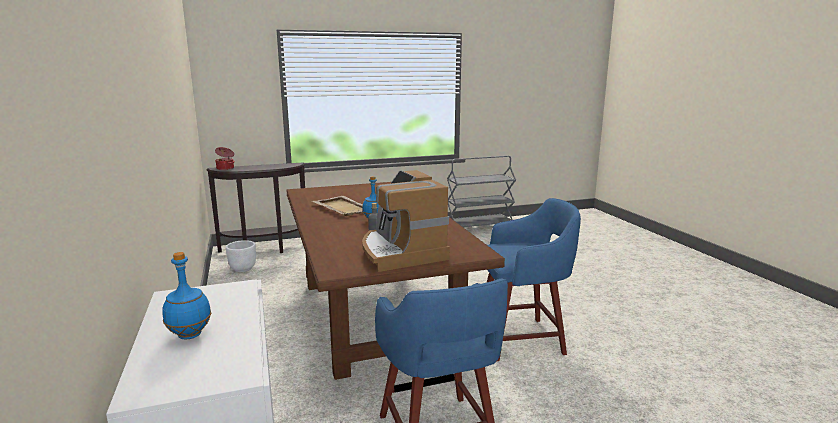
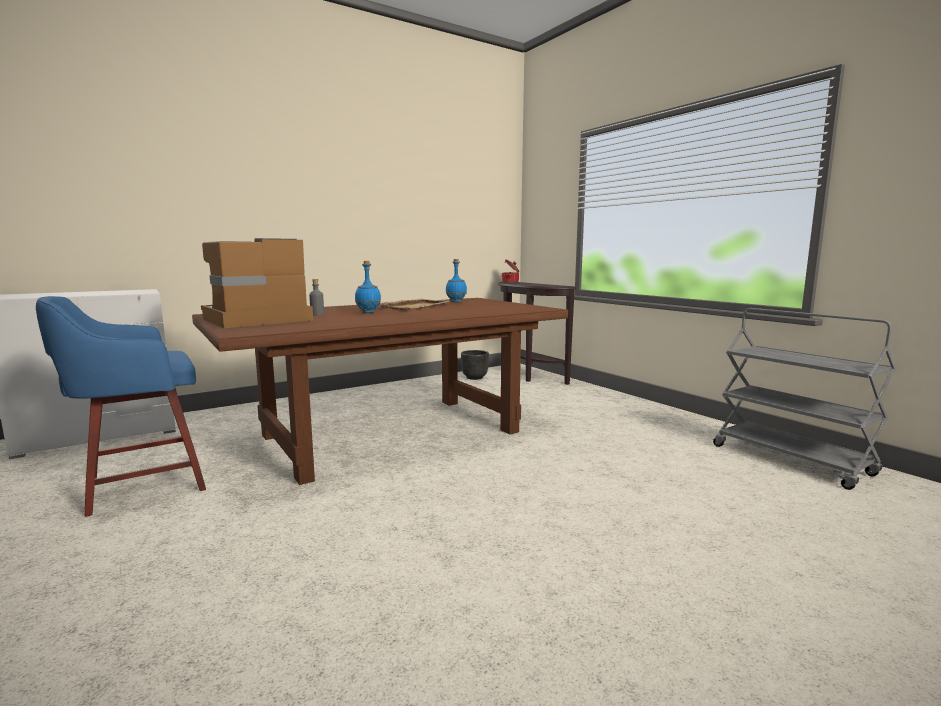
camera: 75 degrees right, 5 degrees down
(189, 335) = (73, 293): blue bottle -> blue bottle (456, 301)
(242, 269) = (474, 377): white planter -> black planter
(522, 339) = (343, 519): blue stool -> none

